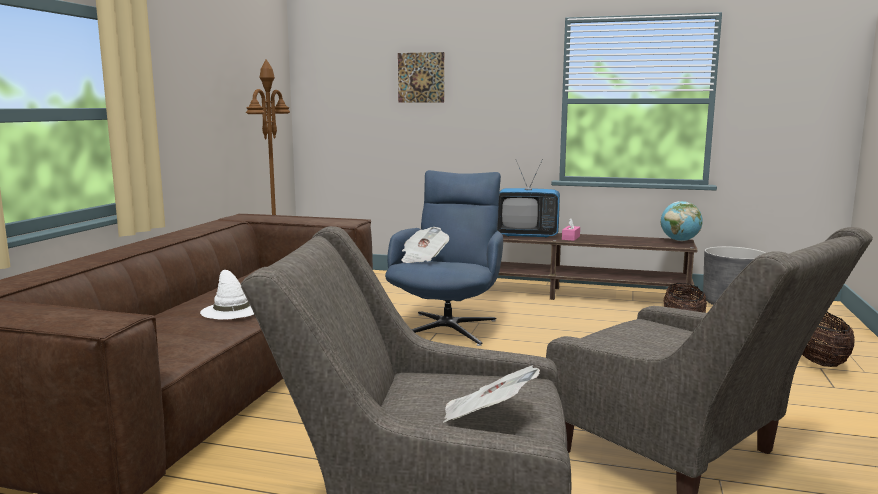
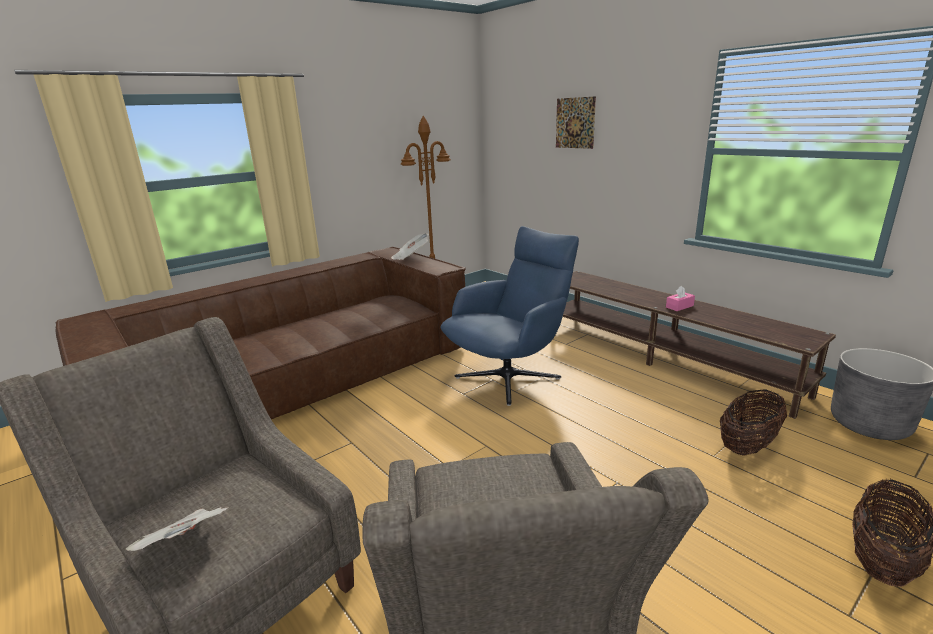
camera: 35 degrees right, 10 degrees up
(231, 310) = (287, 341): white hat -> none
(423, 258) = (480, 314): newspaper -> newspaper (410, 257)
(527, 235) = (639, 294): television -> none
(679, 240) = (810, 334): globe -> none

